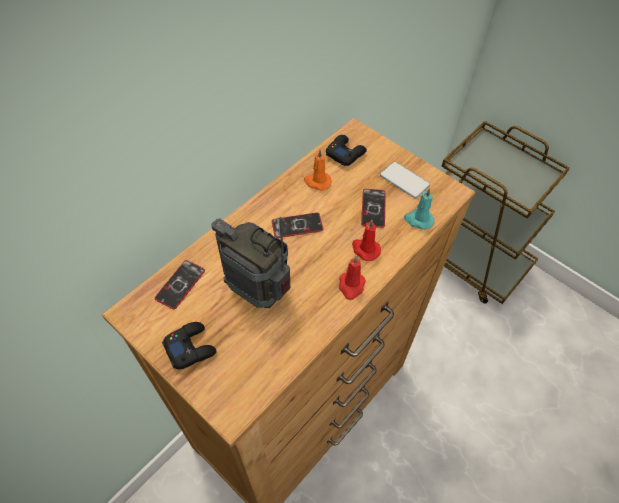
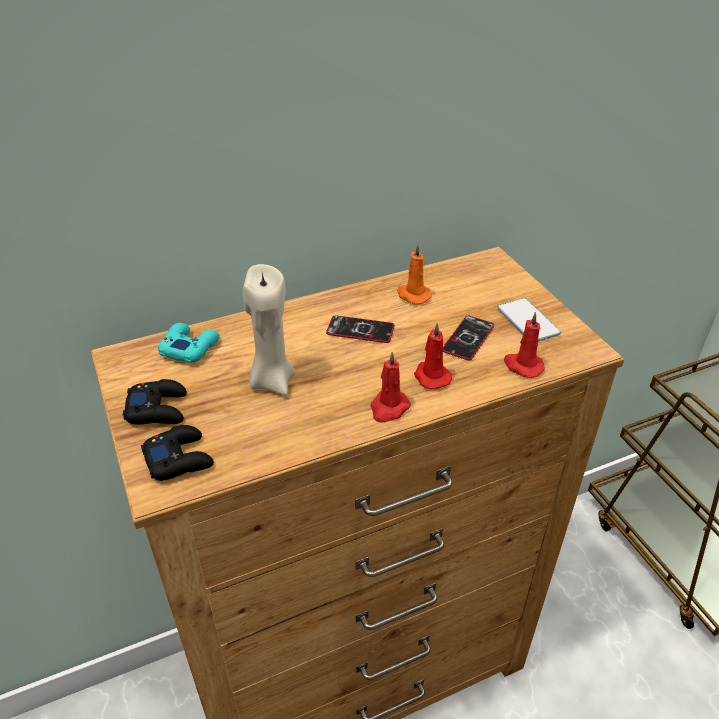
camera: 25 degrees right, 15 degrees down
(180, 285) = (189, 347): phone -> turquoise game controller
(259, 292) = (271, 381): radio -> beige candle
(345, 153) = (466, 277): black game controller -> black game controller (179, 458)
(418, 220) = (522, 366): turquoise candle -> red candle

